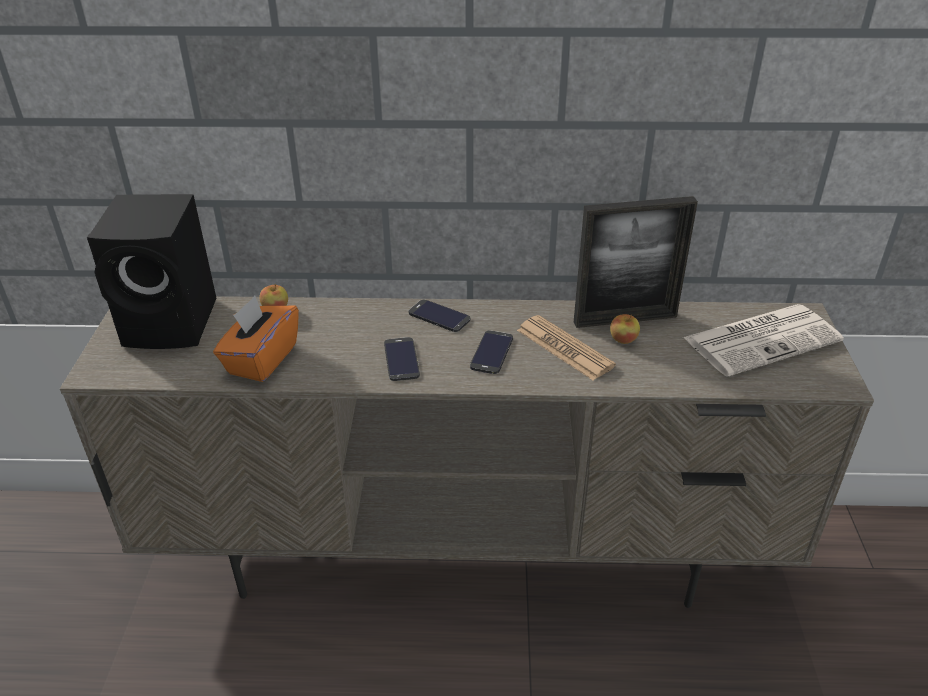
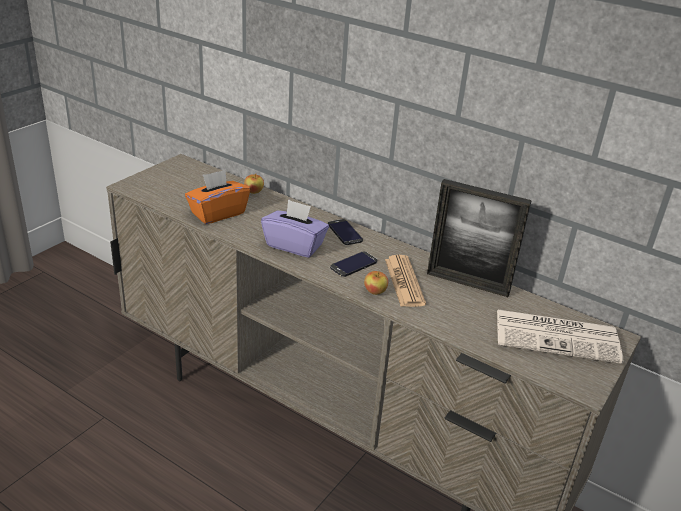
camera: 30 degrees right, 5 degrees down
(174, 323) = (193, 178): black speaker -> none
(401, 359) = (294, 245): phone -> purple tissue box
(623, 340) = (451, 294): apple -> apple (375, 292)

